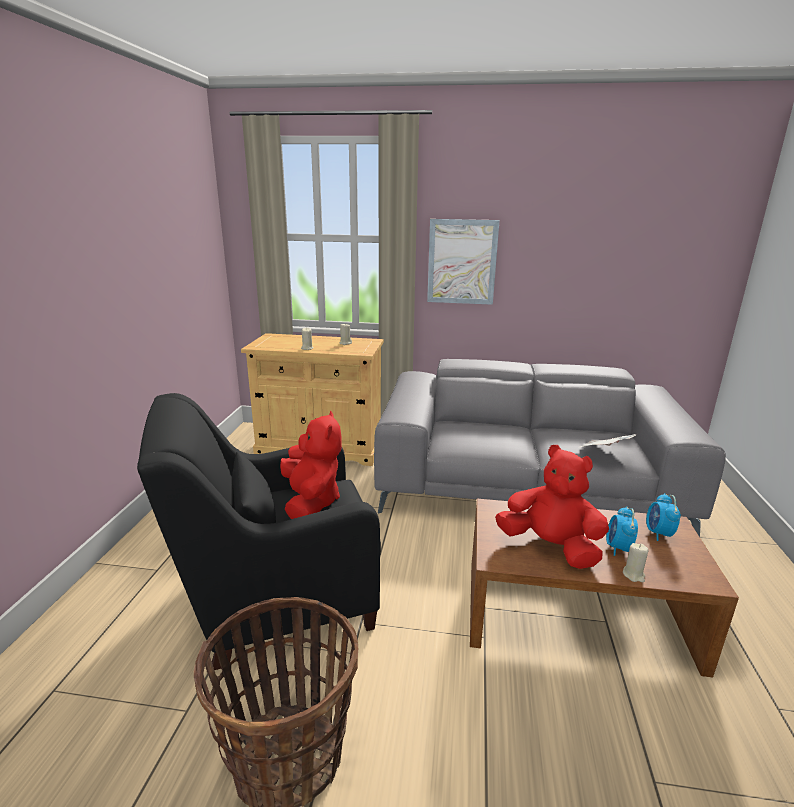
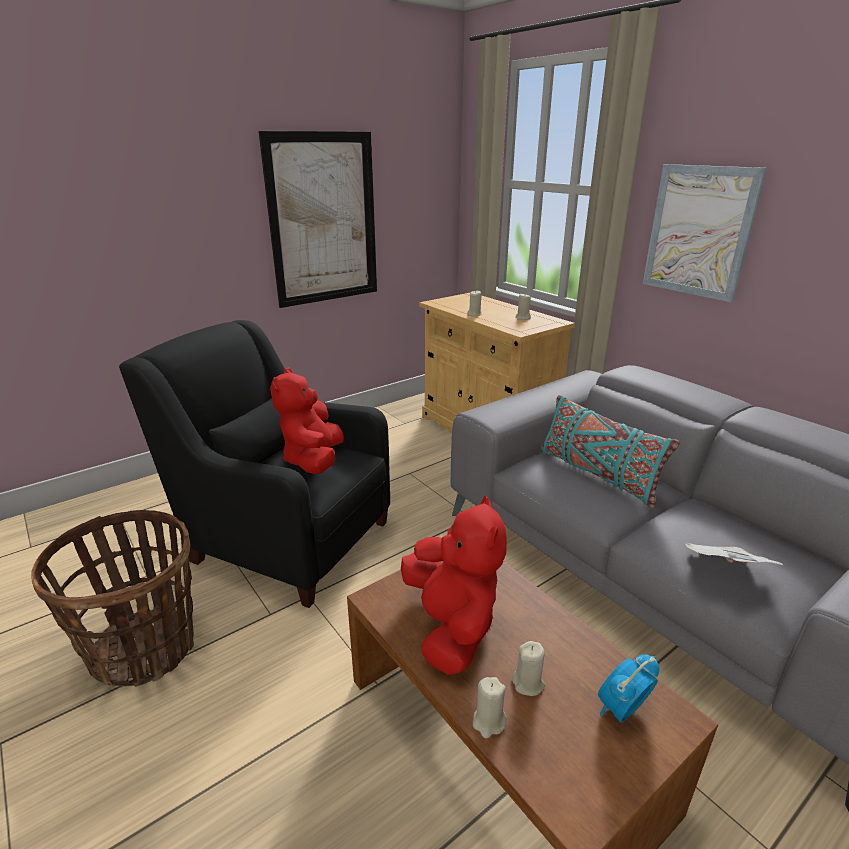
camera: 45 degrees right, 5 degrees up
(142, 282) = (324, 220): none -> picture
(311, 502) = (313, 460): red plush toy -> red plush toy turned 150 degrees clockwise
(486, 433) = (597, 474): none -> turquoise pillow
(618, 548) = (528, 683): alarm clock -> beige candle

